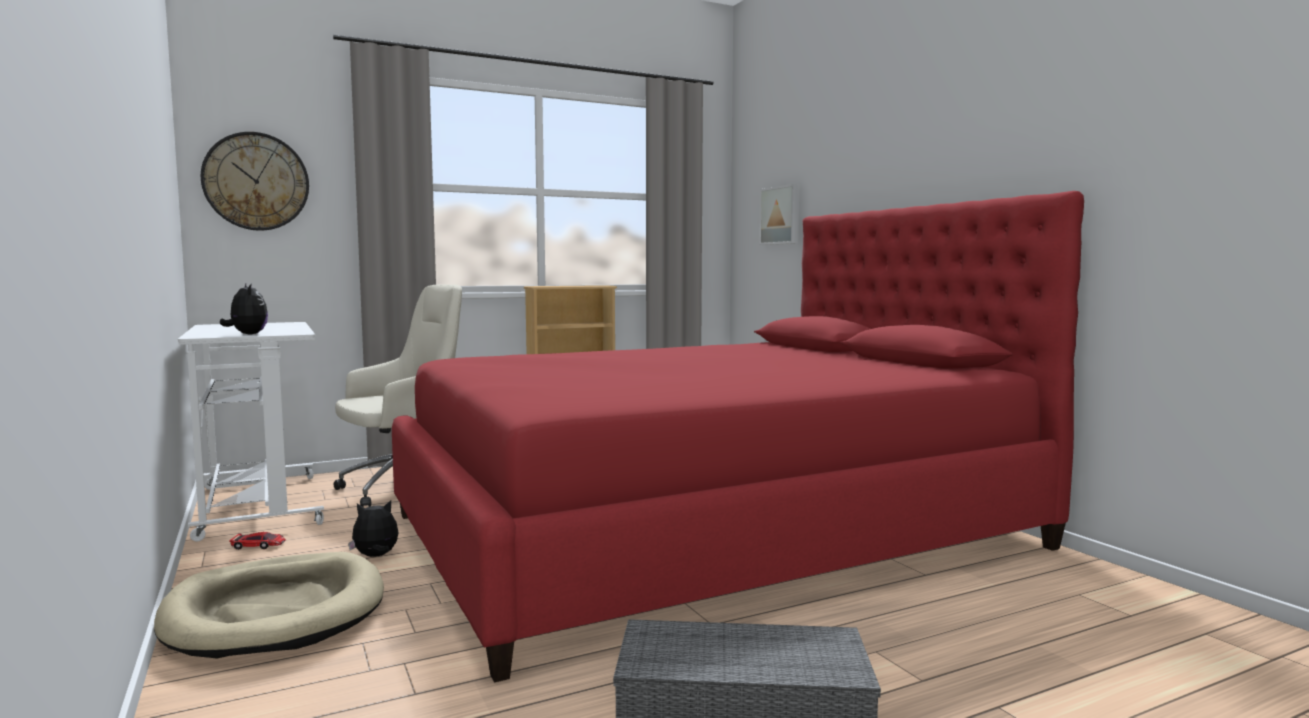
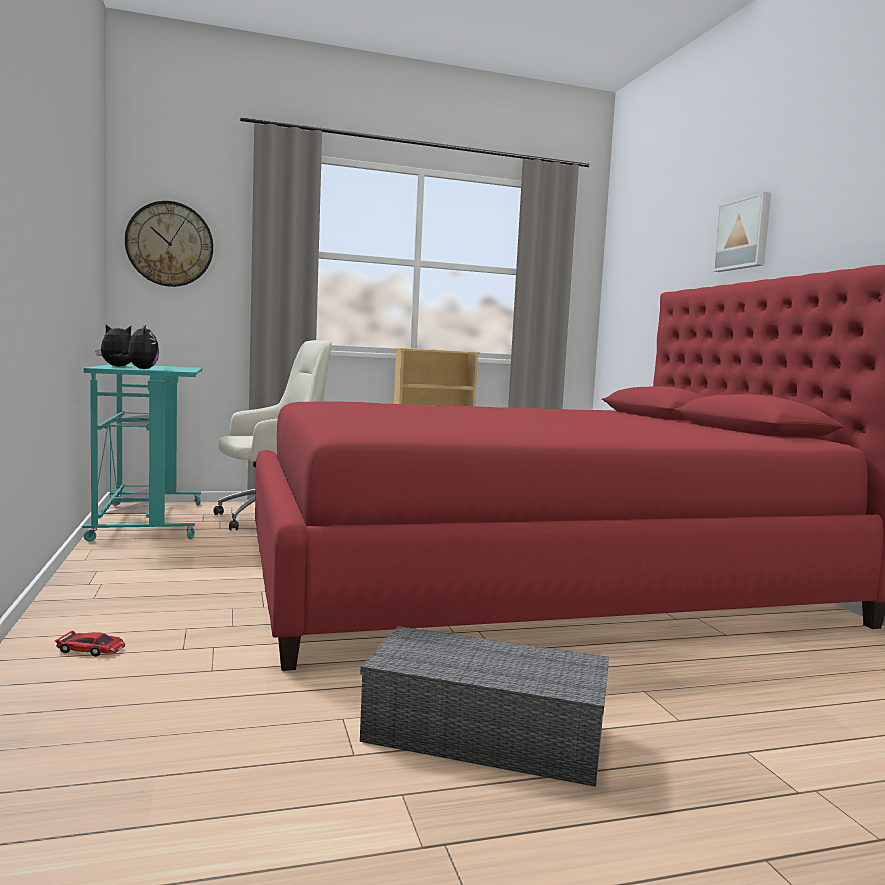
camera: 10 degrees right, 0 degrees up
(258, 545) = (135, 549): toy car -> toy car (91, 649)
(259, 505) = (148, 520): white desk -> turquoise desk
(276, 612) = (127, 598): beige dog bed -> none
(376, 556) = (225, 567): plush toy -> plush toy (117, 366)
(781, 215) = (644, 292): picture -> picture (743, 234)

